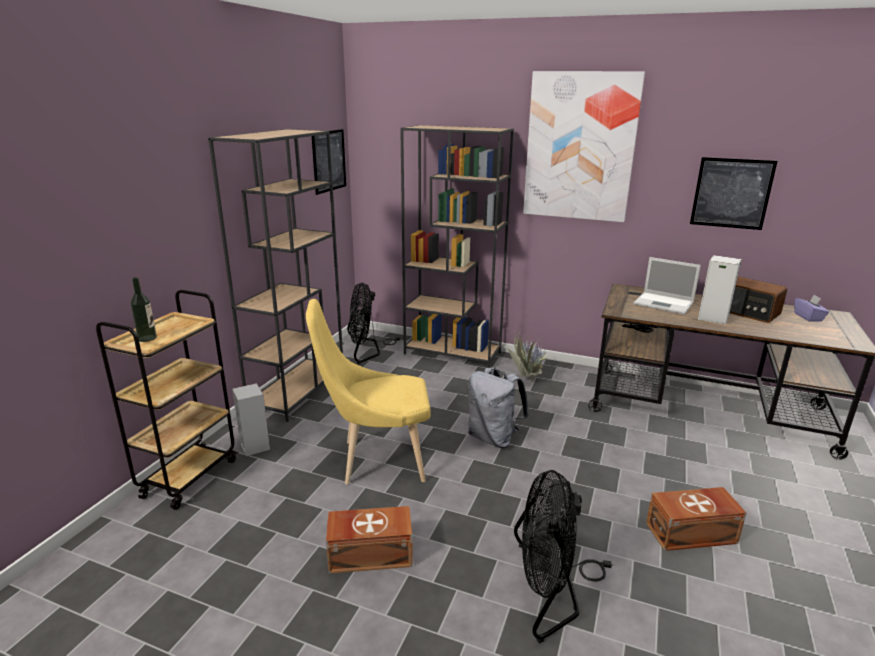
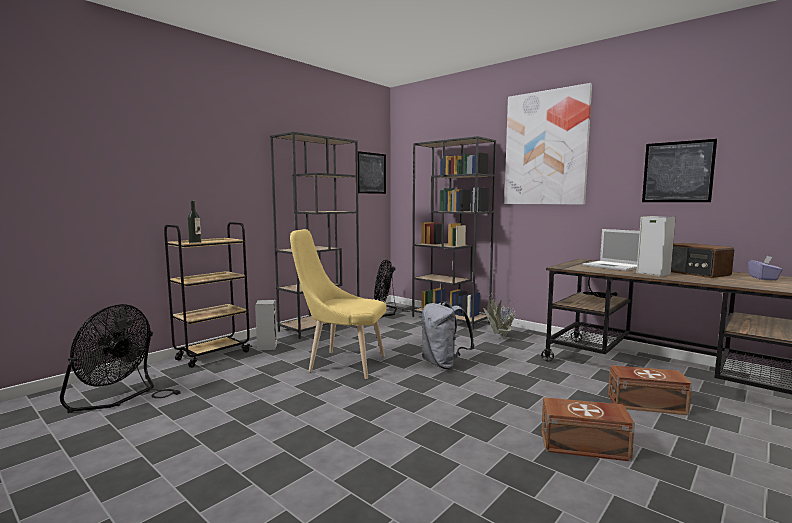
camera: 20 degrees right, 15 degrees down
(369, 553) = (291, 408): brown storage box -> brown storage box (645, 403)
(552, 585) = (419, 452): black fan -> black fan (127, 395)

